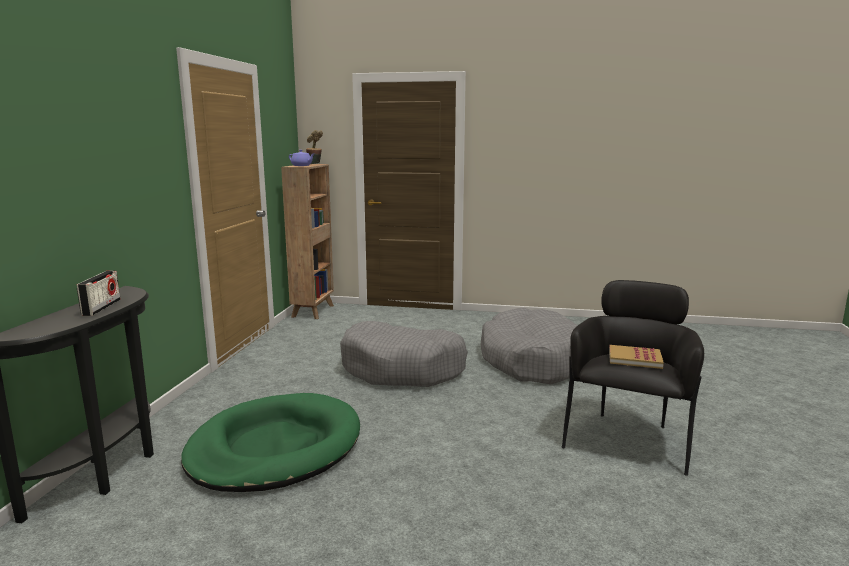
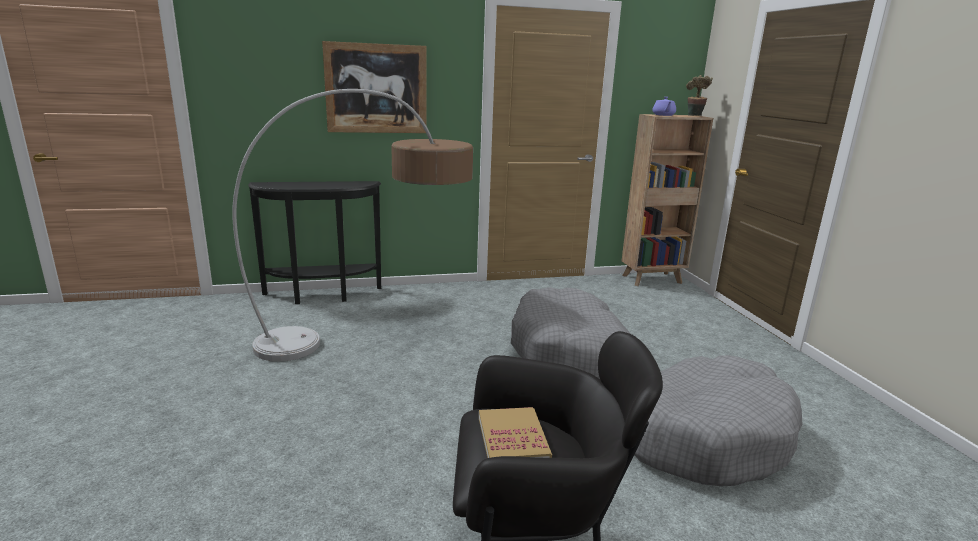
camera: 65 degrees right, 5 degrees up
(101, 307) = (322, 186): radio -> none
(105, 164) = (376, 89): none -> picture
(275, 448) = (375, 335): green dog bed -> floor lamp

